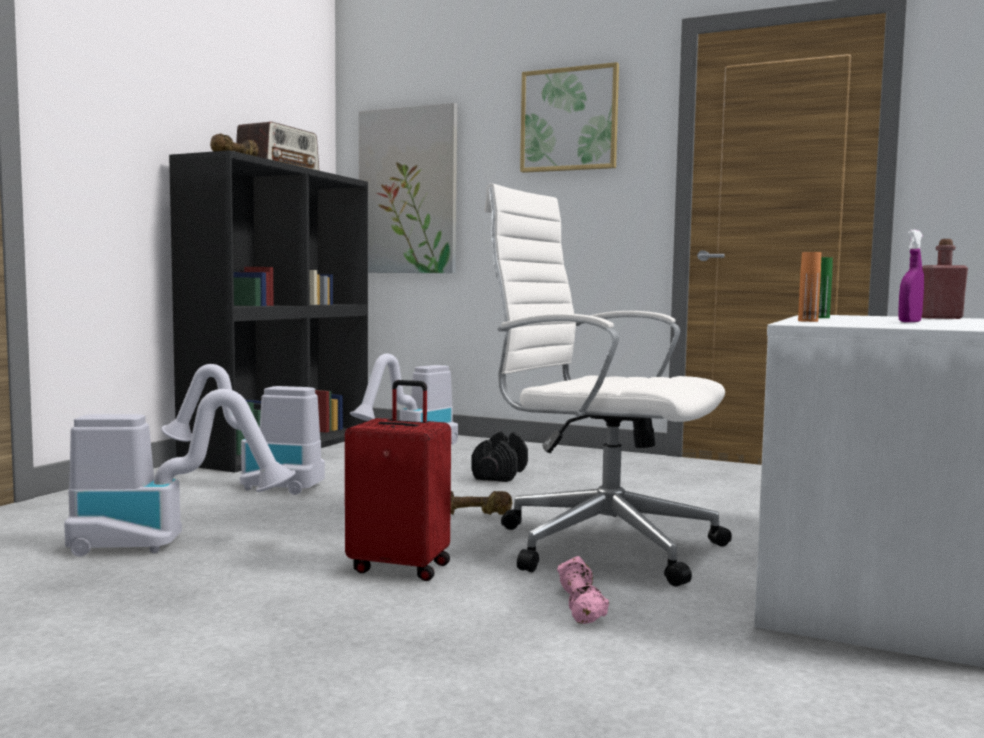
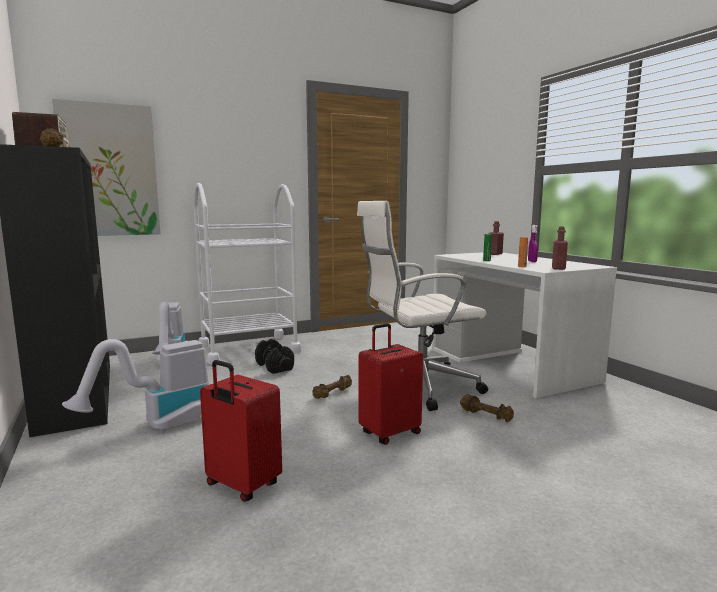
camera: 50 degrees left, 5 degrees up
(166, 544) = (241, 486): vacuum cleaner -> red suitcase
(528, 453) = (248, 349): none -> white cart
(569, 120) = (240, 131): picture -> none
(581, 606) = (486, 415): pink dumbbell -> brown dumbbell
(863, 325) = (558, 268): none -> red bottle

